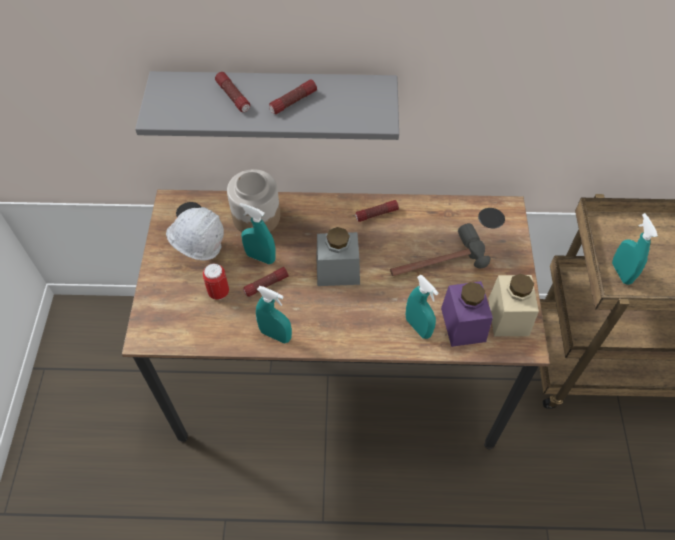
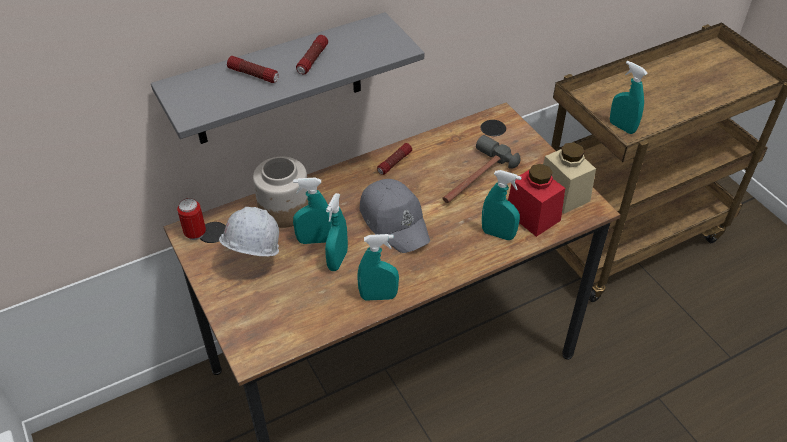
camera: 30 degrees left, 10 degrees down
(218, 292) = (296, 286): can -> can (195, 233)
(266, 285) = (337, 260): flashlight -> turquoise spray bottle
(338, 271) = (395, 221): grey jar -> grey cap
(463, 324) = (532, 216): purple jar -> red jar

